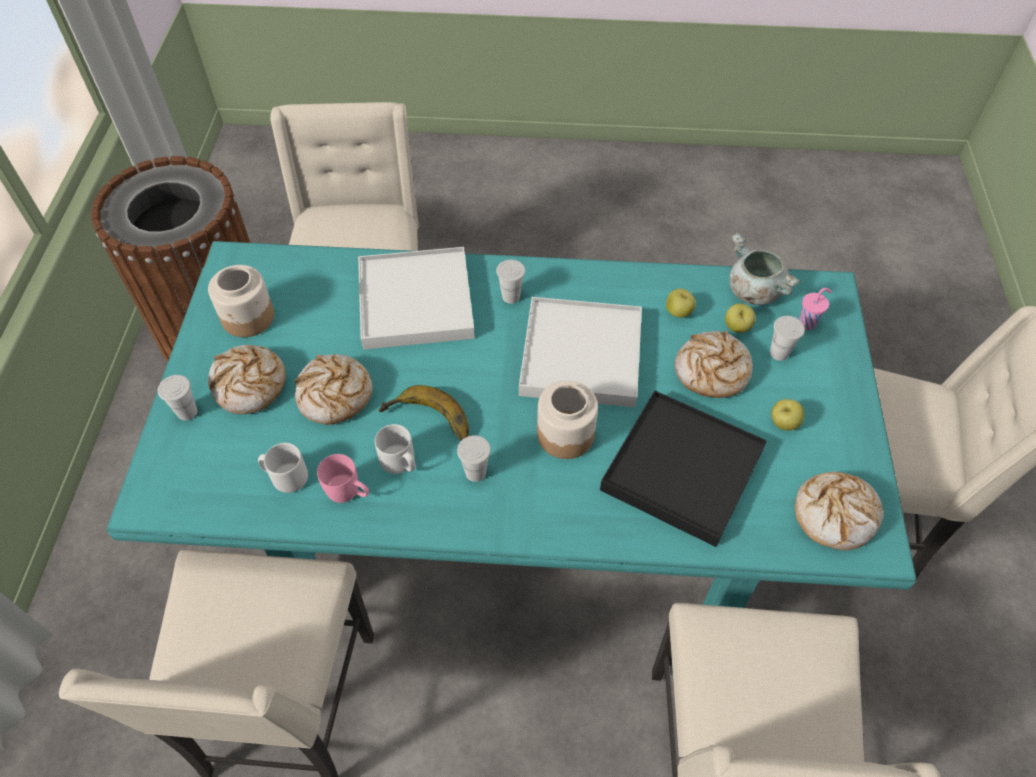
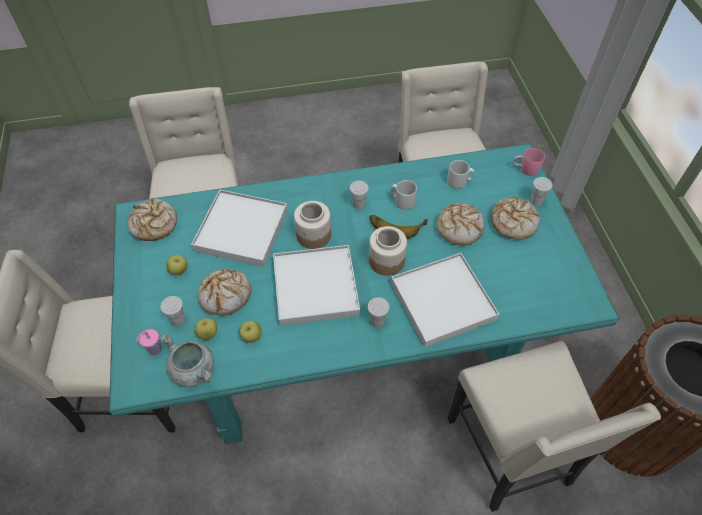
camera: 165 degrees right, 0 degrees up
(248, 318) = (546, 264): jar -> jar (386, 260)
(348, 492) = (422, 181): pink mug -> pink mug (525, 169)
(682, 470) = (241, 230): black tray -> white tray

